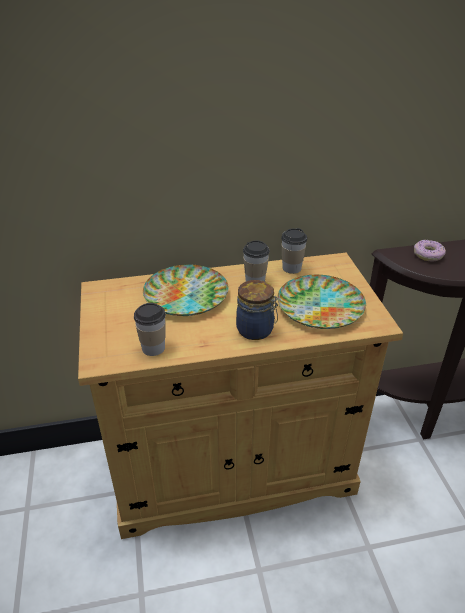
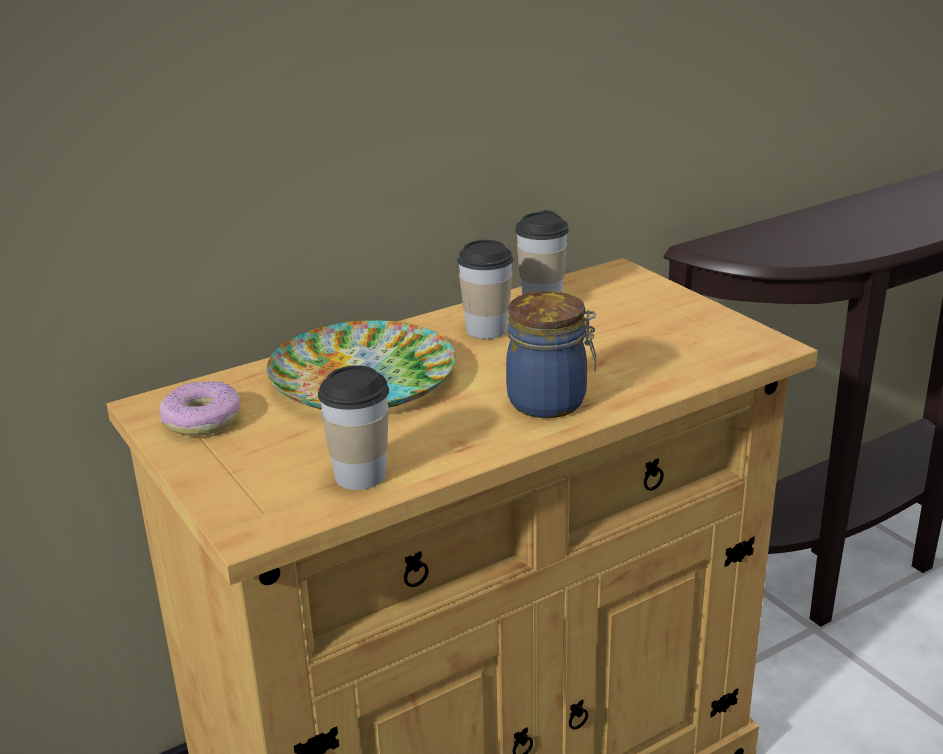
camera: 20 degrees left, 10 degrees down
(319, 306) = (640, 342): plate -> none
(428, 255) = (765, 238): donut -> donut (202, 420)

